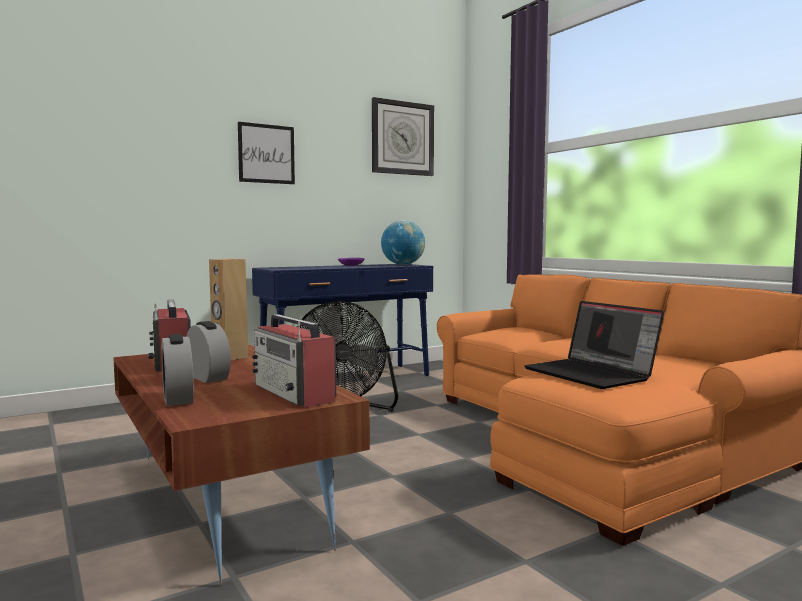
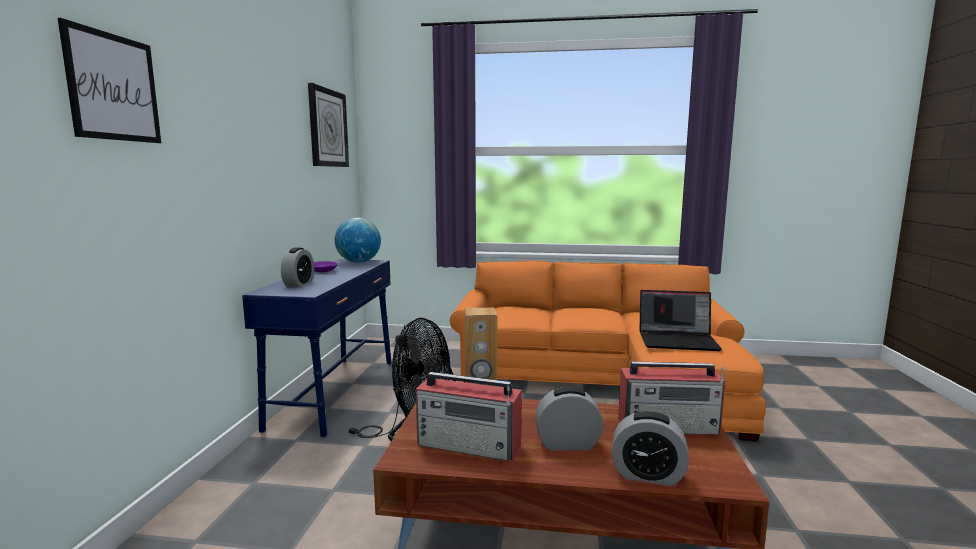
camera: 50 degrees left, 5 degrees up
(266, 154) = (240, 148): picture -> picture (113, 87)
(302, 267) = (299, 284): none -> alarm clock

